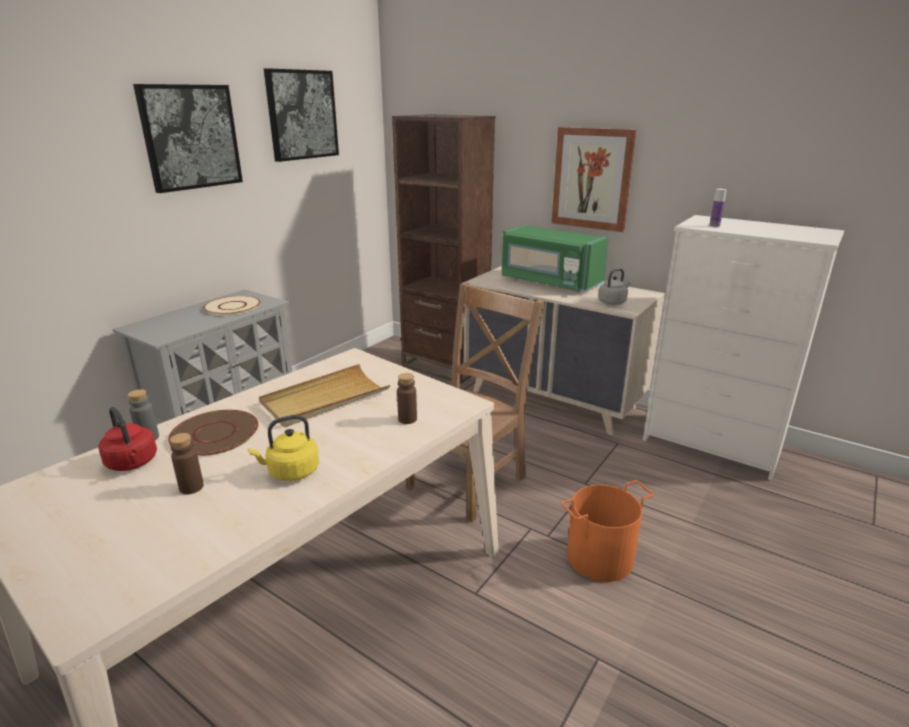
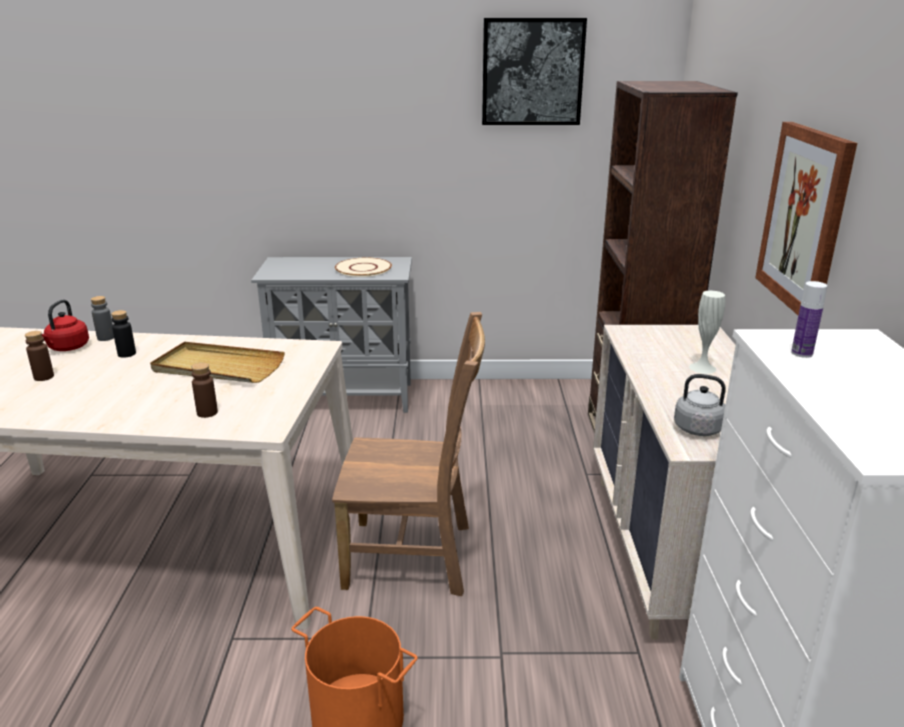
camera: 55 degrees right, 0 degrees up
(190, 137) = (379, 90): picture -> none
(215, 433) = (127, 354): brown plate -> black bottle
(291, 472) = (82, 400): yellow kettle -> none
(549, 282) = (702, 368): green microwave -> white vase

